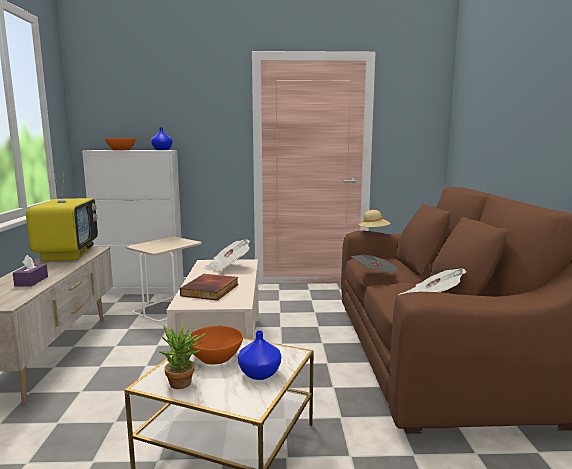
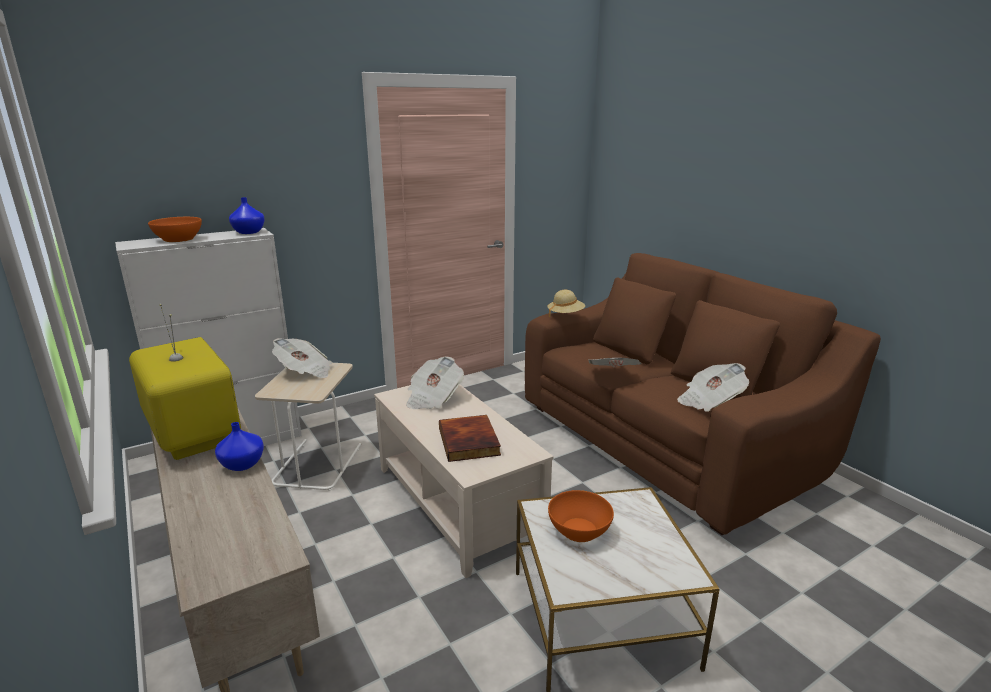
camera: 30 degrees left, 10 degrees up
(31, 281) = (237, 504): purple tissue box -> none
(170, 241) = (305, 372): none -> newspaper
(184, 385) = (599, 577): potted plant -> none
(259, 374) = (646, 535): blue vase -> blue vase (242, 465)

